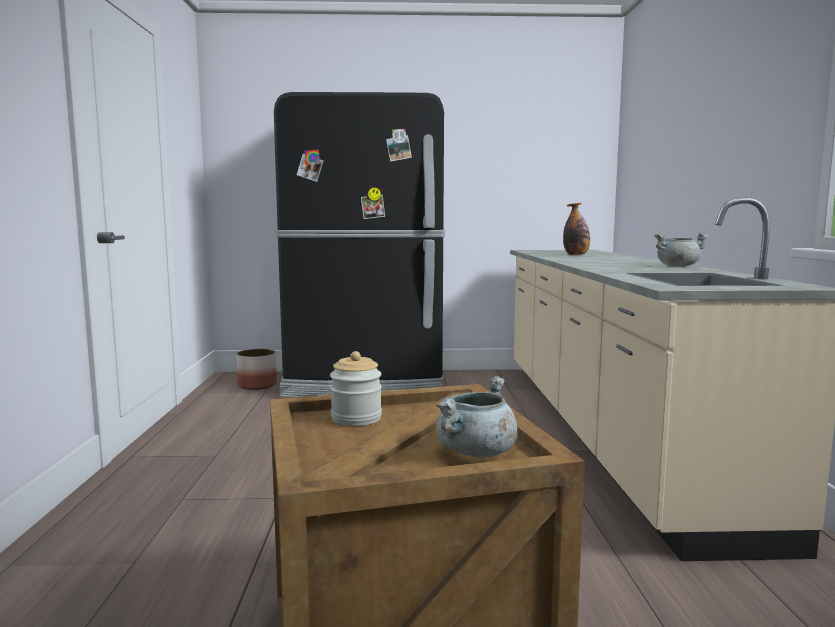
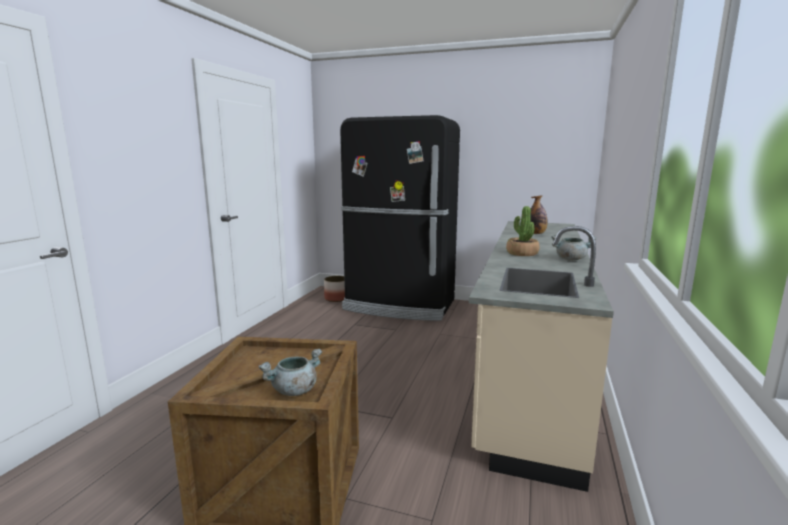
camera: 20 degrees right, 5 degrees up
(356, 418) = (268, 355): jar -> none
(608, 265) = (522, 253): none -> potted plant

